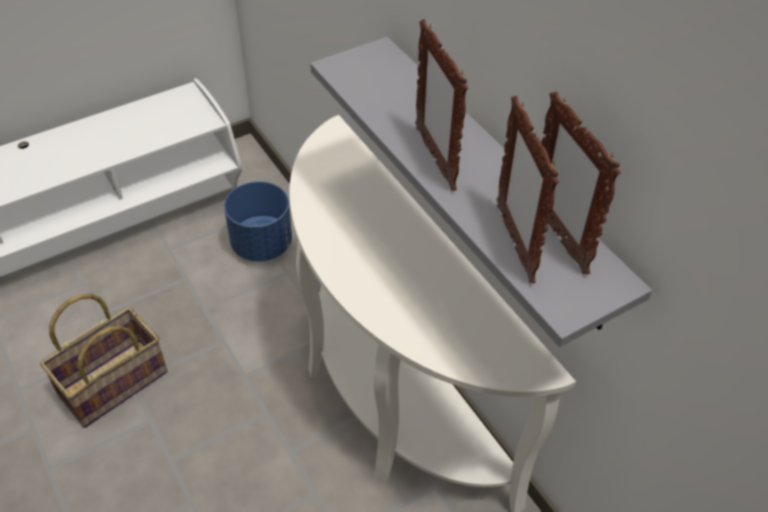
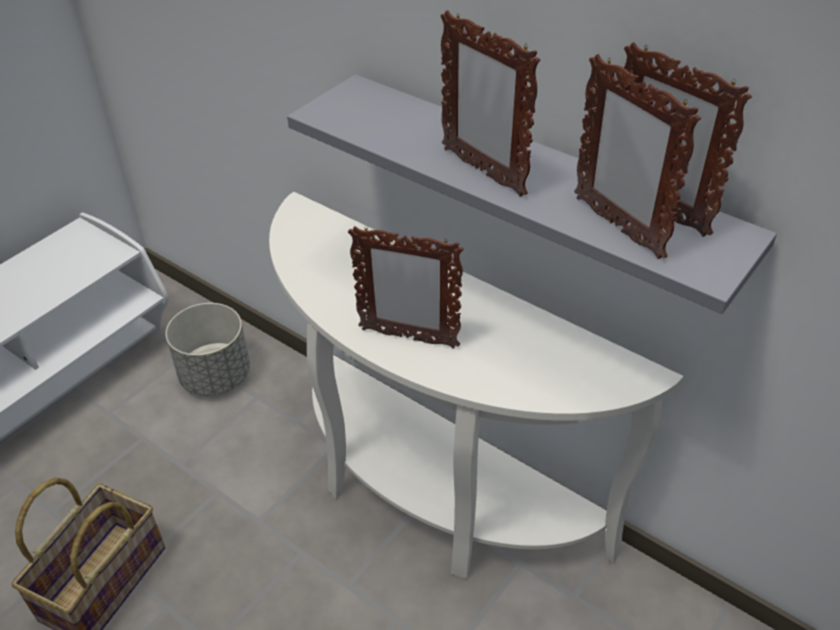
camera: 20 degrees left, 5 degrees down
(262, 244) = (215, 375): blue planter -> grey planter
(363, 273) = (407, 338): none -> picture frame

